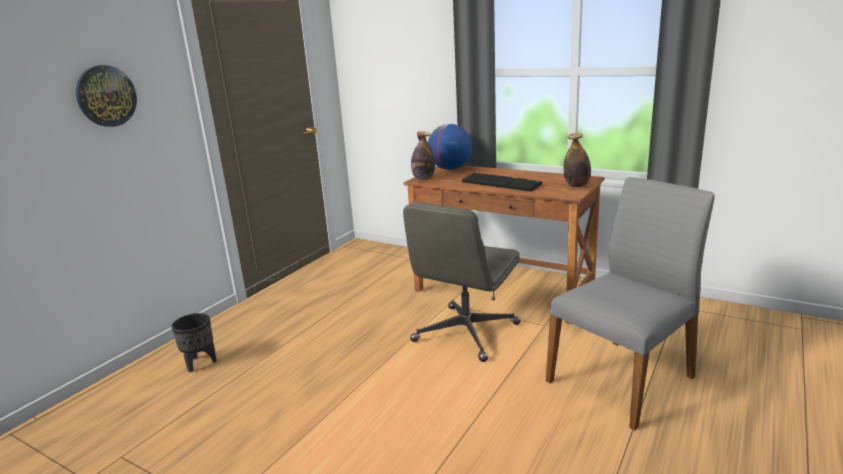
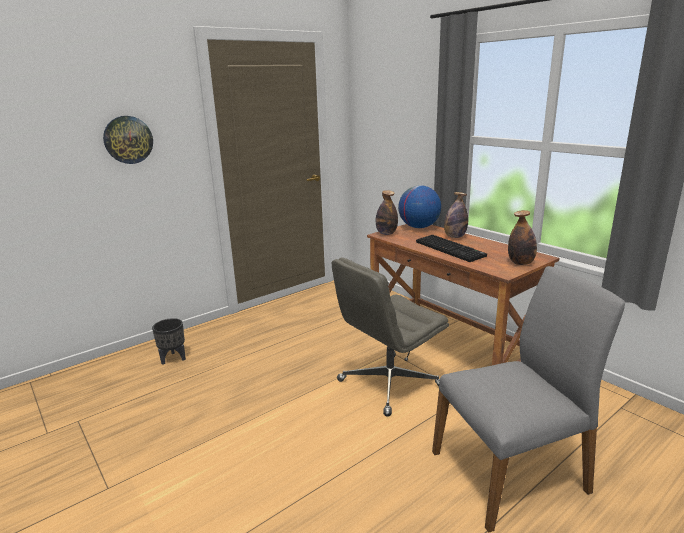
camera: 20 degrees right, 0 degrees up
(494, 172) = (454, 237): none -> bottle

